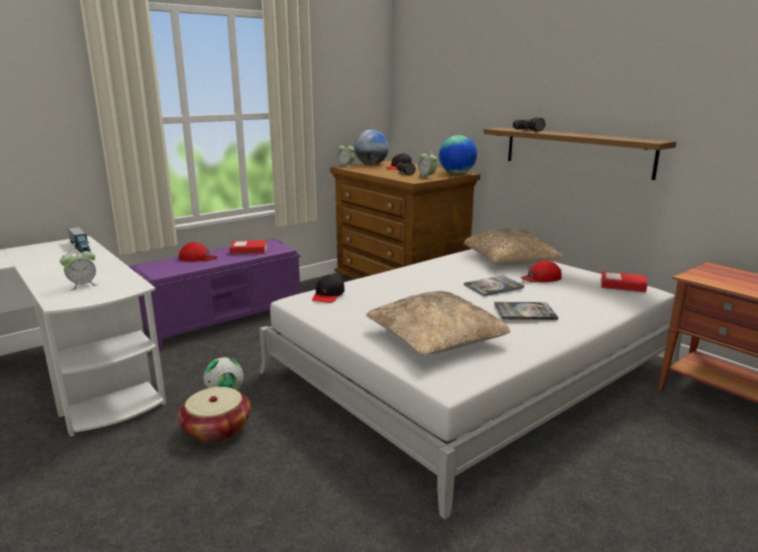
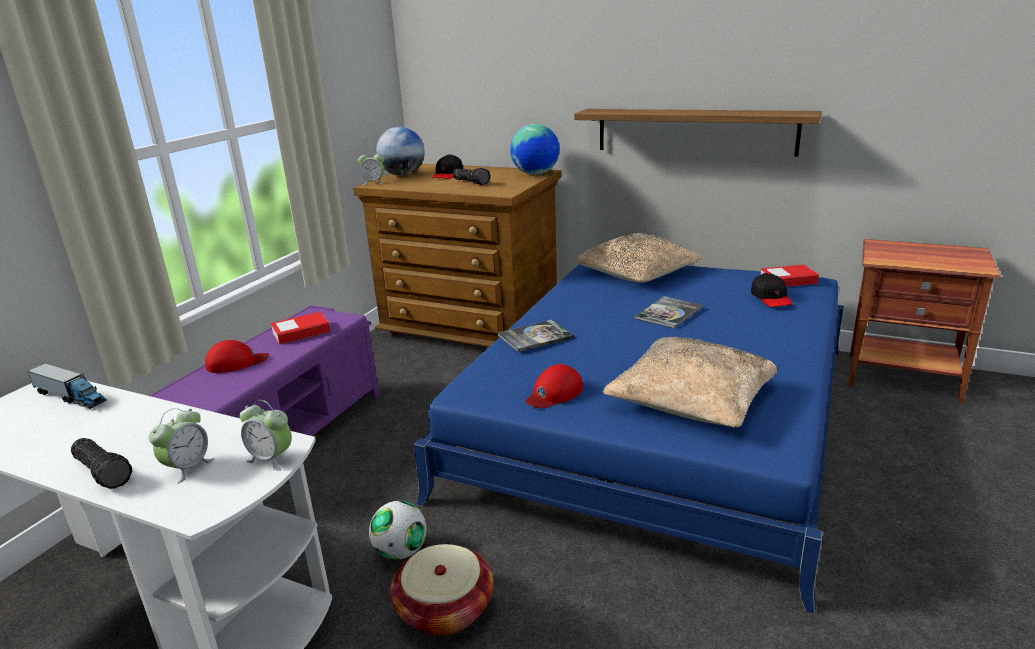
camera: 25 degrees left, 5 degrees up
(328, 295) = (496, 374): black cap -> black cap (771, 298)
(427, 177) = (509, 184): alarm clock -> alarm clock (271, 459)
(471, 369) = (659, 417): white bed -> blue bed
(524, 312) = (737, 337): book -> book (535, 337)
(528, 130) = (632, 111): flashlight -> flashlight (104, 471)
(541, 278) = (701, 289): red cap -> red cap (554, 393)

